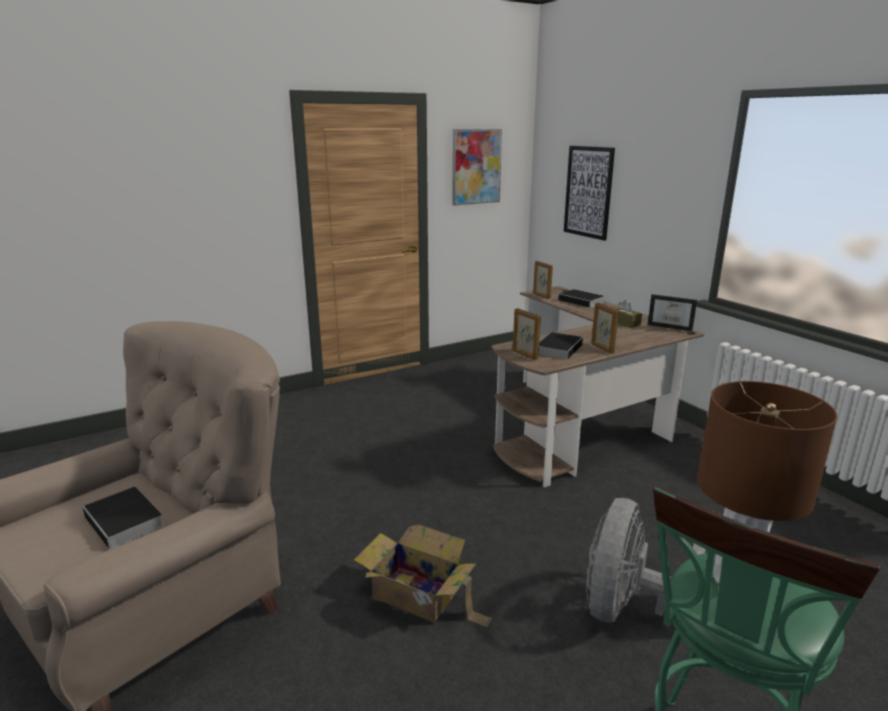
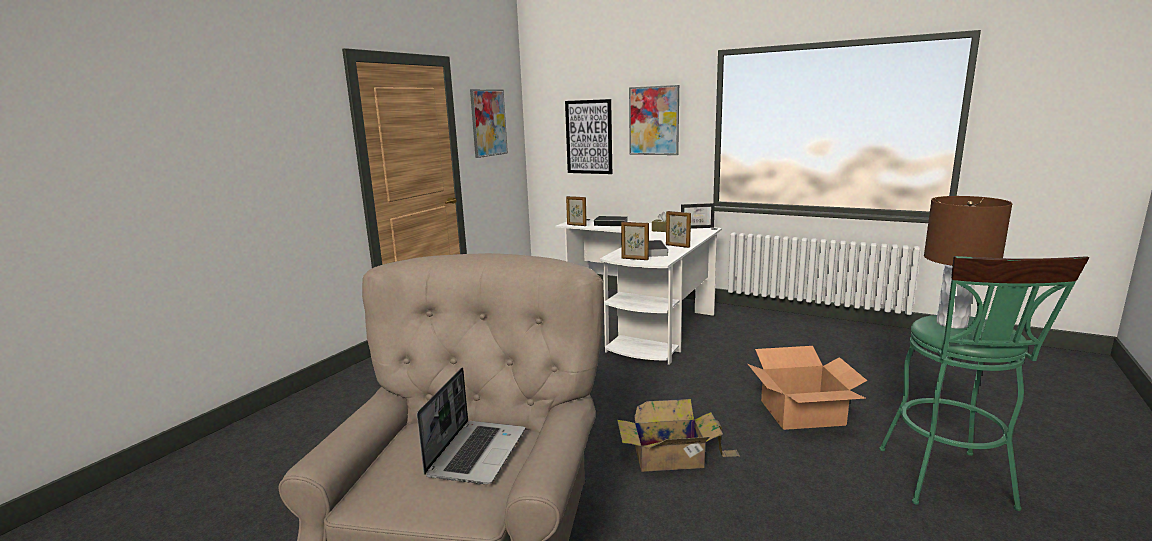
camera: 30 degrees left, 5 degrees down
(125, 522) = (476, 452): book -> laptop
(582, 424) = (644, 320): brown desk -> white desk
(626, 608) = (802, 413): grey fan -> cardboard box
(656, 180) = (654, 121): none -> picture

